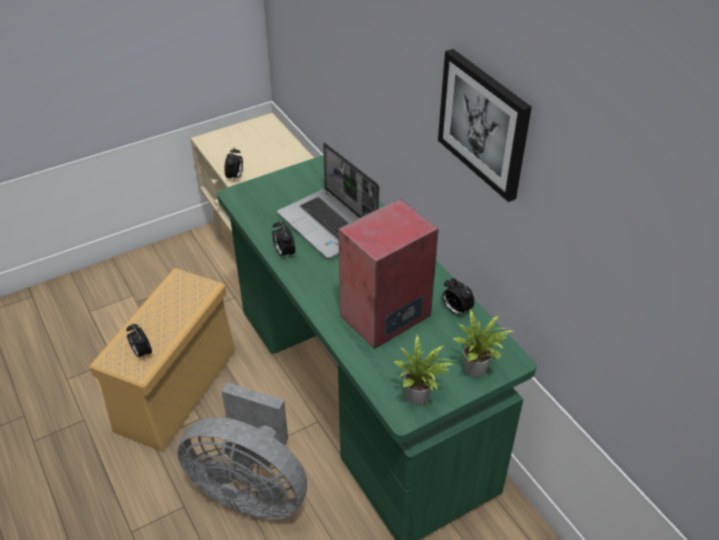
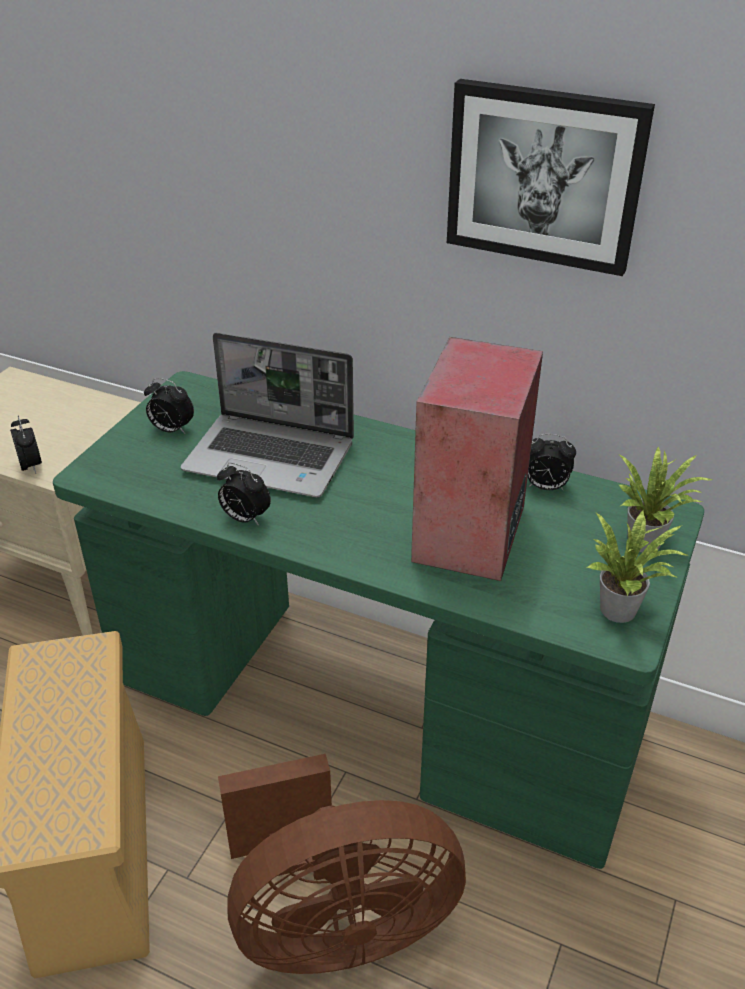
camera: 35 degrees left, 5 degrees down
(141, 353) = (68, 799): alarm clock -> alarm clock (171, 430)
(251, 490) = (335, 924): grey fan -> brown fan

